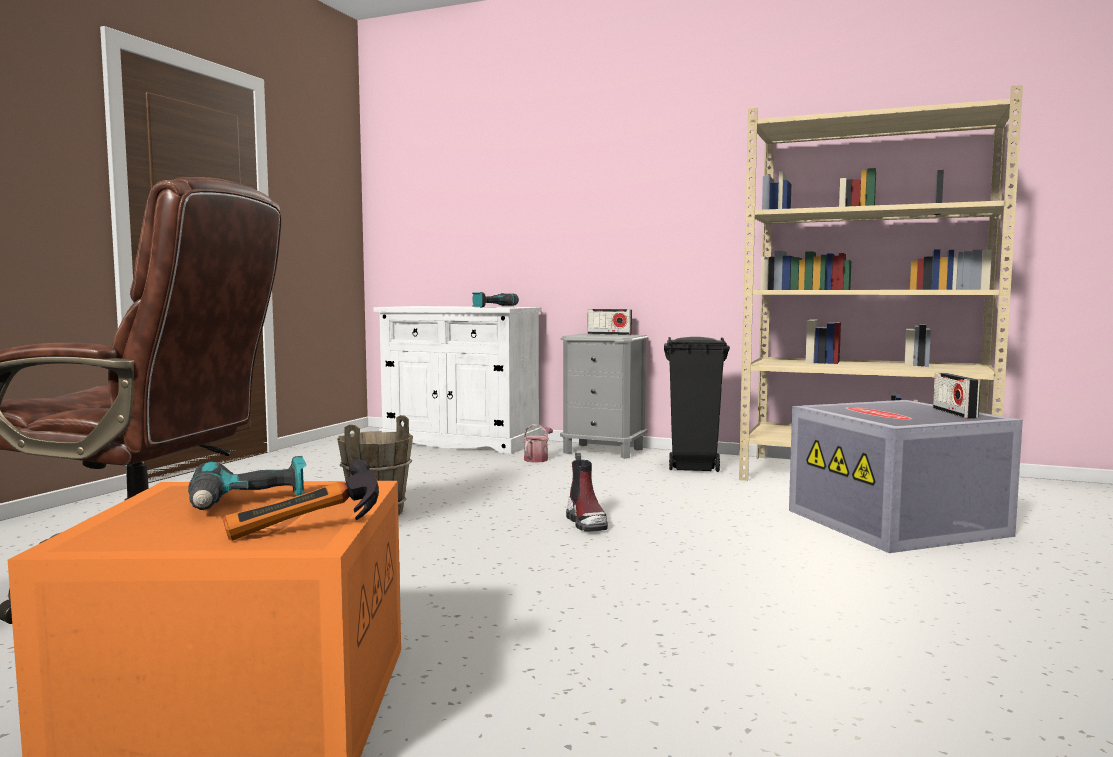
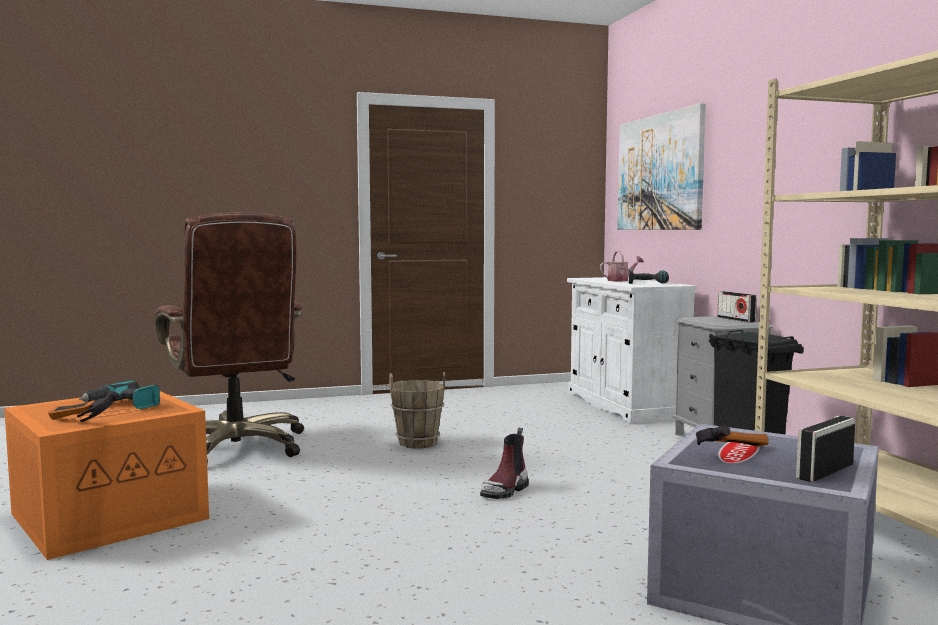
camera: 50 degrees right, 0 degrees up
(466, 192) = (659, 172): none -> picture
(537, 459) = (637, 433): watering can -> watering can (620, 280)
(884, 415) = (729, 452): none -> hammer

